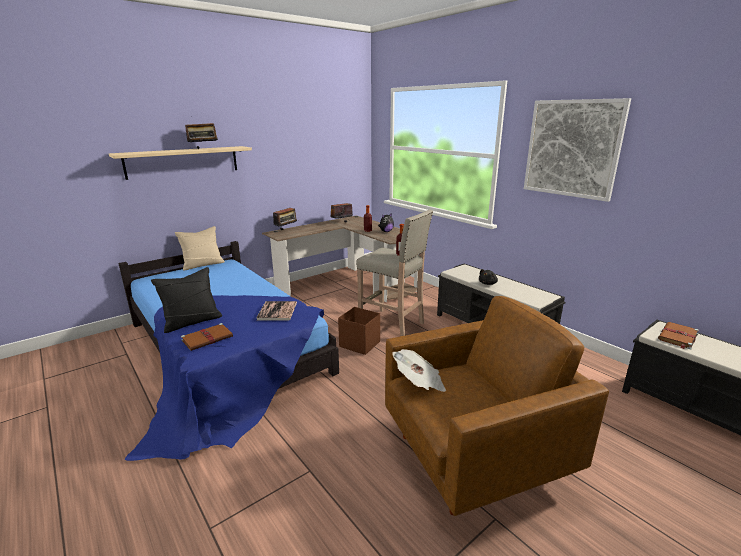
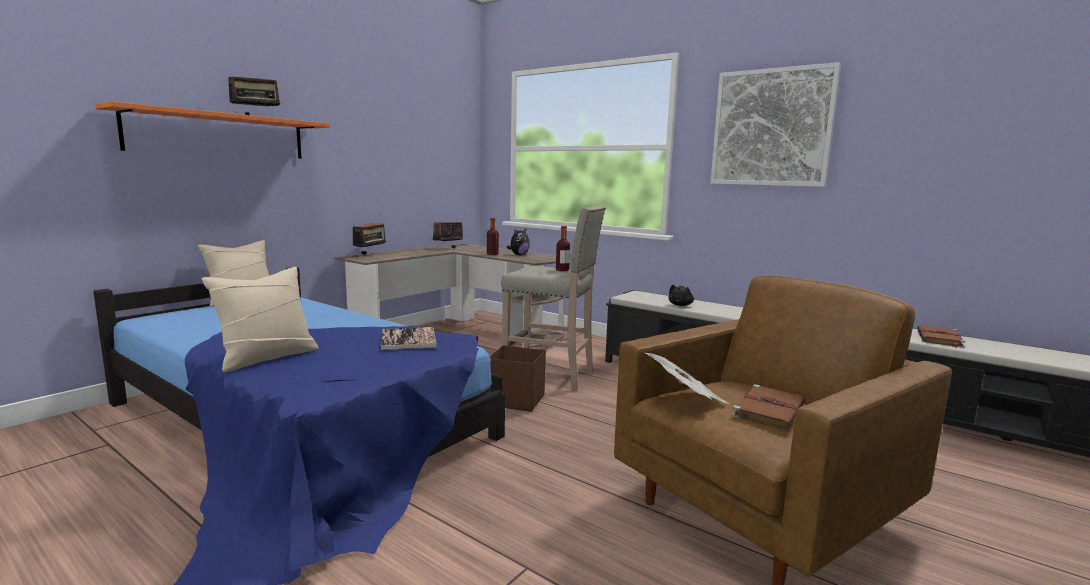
camera: 15 degrees left, 10 degrees down
(183, 162) = (219, 135): beige shelf -> orange shelf
(192, 322) = (267, 357): black pillow -> beige pillow
(208, 338) = (311, 373): brown book -> brown book (769, 409)

